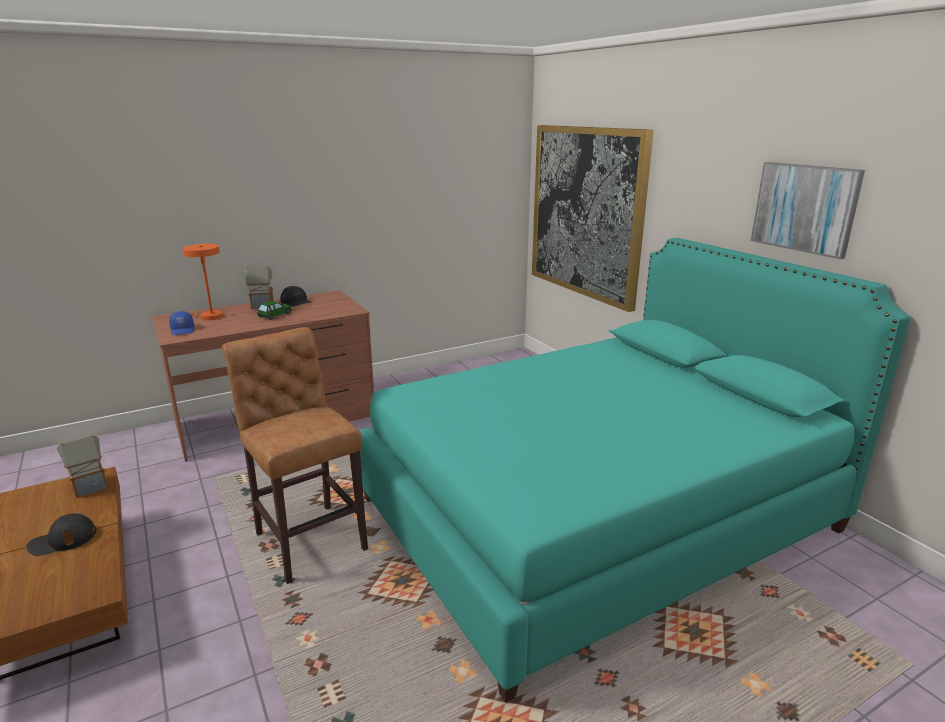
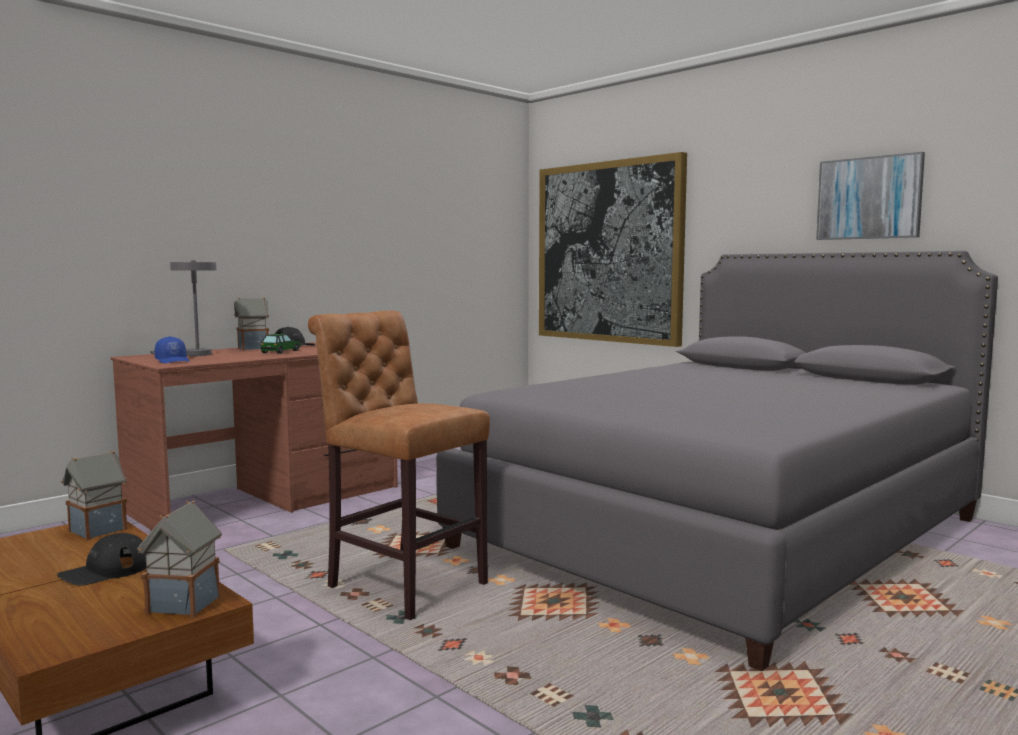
camera: 15 degrees left, 15 degrees down
(80, 592) = (184, 604): none -> toy house
(208, 317) = (192, 354): orange table lamp -> grey table lamp
(595, 514) = (722, 533): turquoise bed -> grey bed

